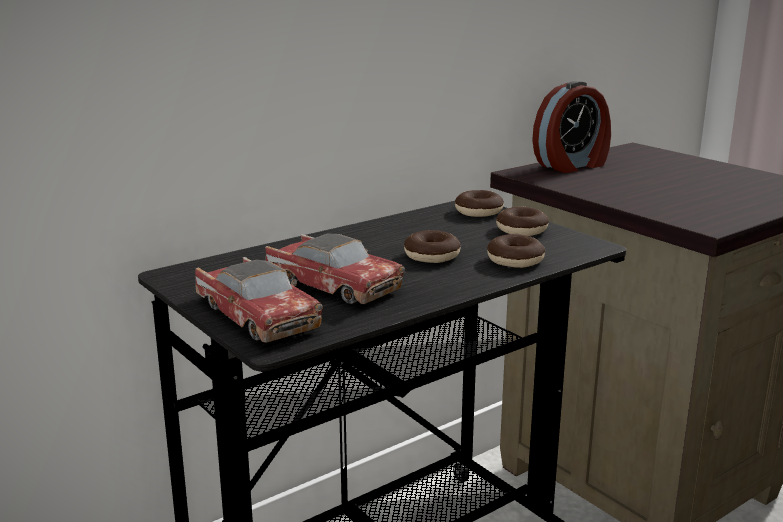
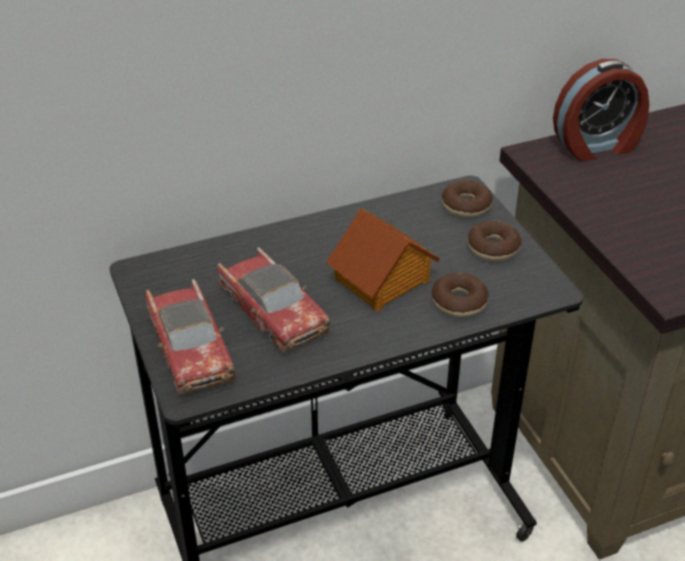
camera: 15 degrees right, 20 degrees up
(431, 256) = (382, 280): donut -> toy house

